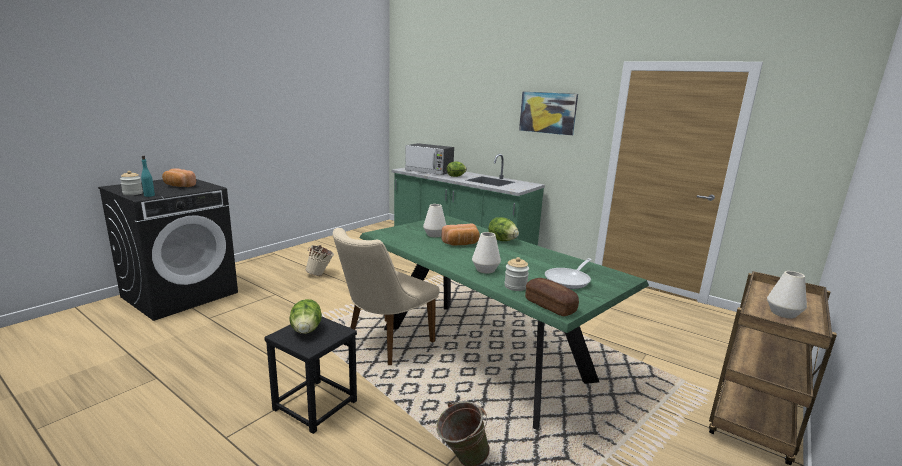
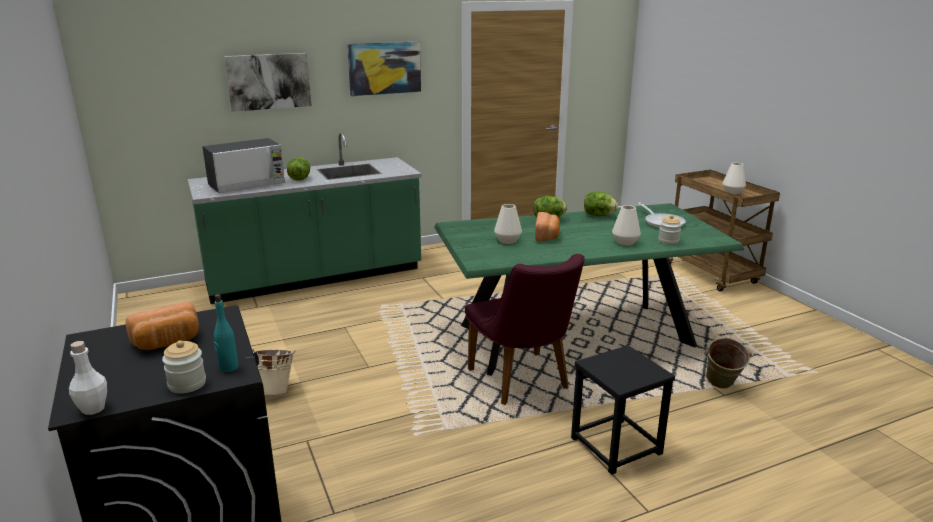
camera: 60 degrees left, 5 degrees up
(112, 188) = (93, 408): none -> white bottle
(306, 330) = (617, 369): lettuce -> lettuce (598, 215)
(383, 345) = (523, 383): beige chair -> purple chair
(472, 112) = (269, 81): none -> picture
(550, 306) = (710, 240): bread -> none

